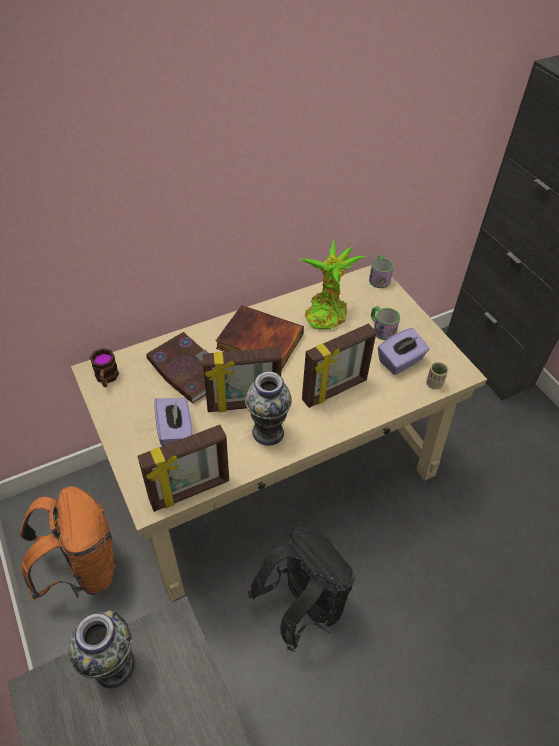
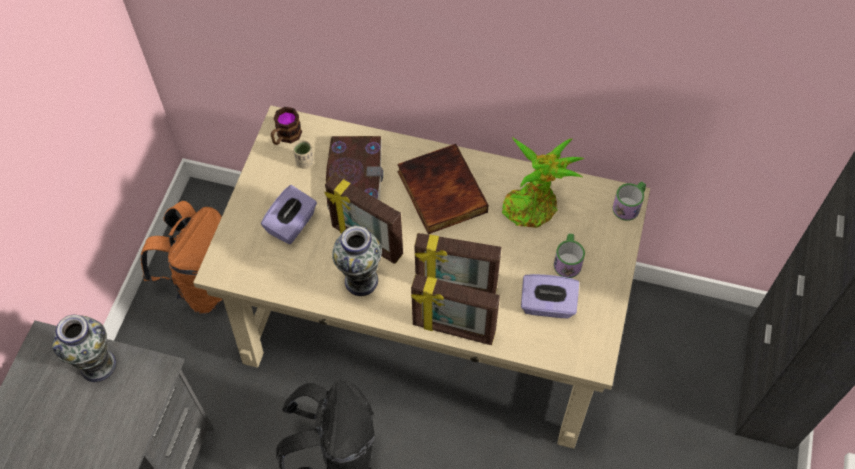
camera: 45 degrees right, 10 degrees up
(190, 492) = (255, 283): picture frame -> picture frame (453, 330)
(434, 384) = (553, 350): beige cup -> beige cup (305, 162)

